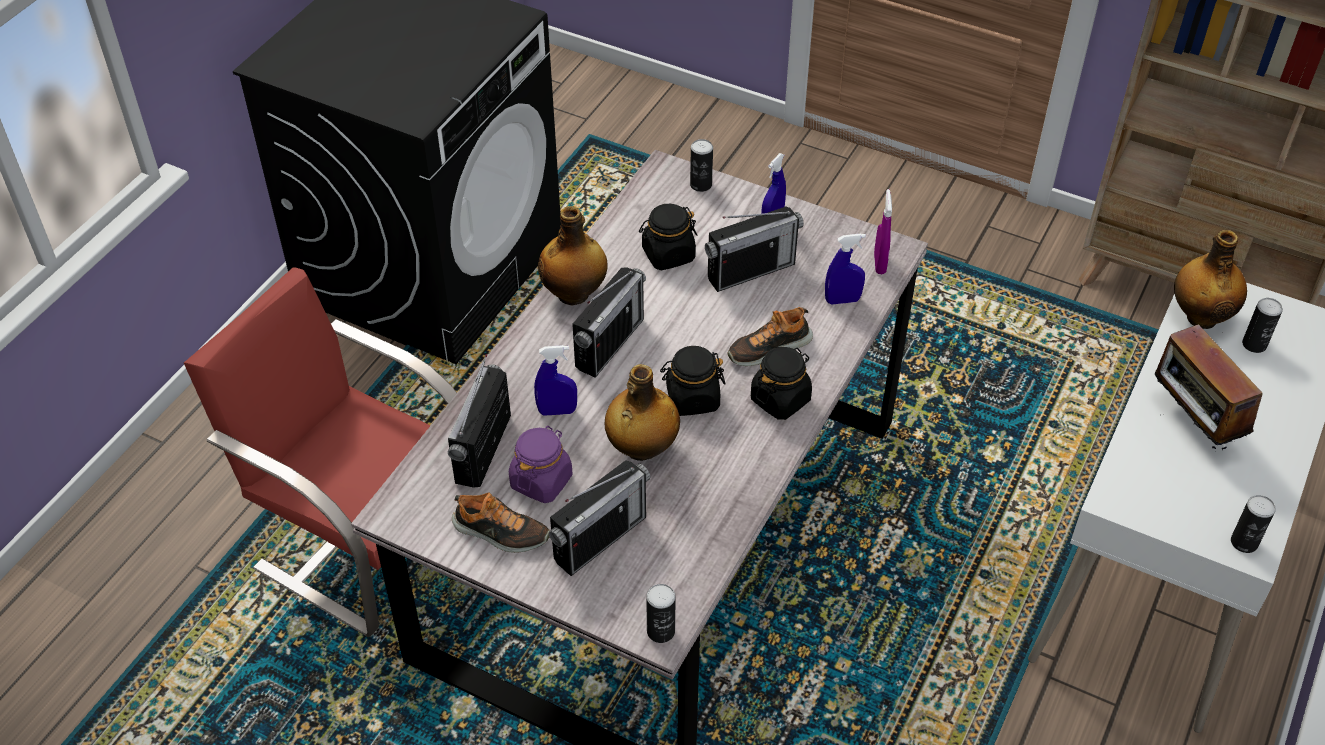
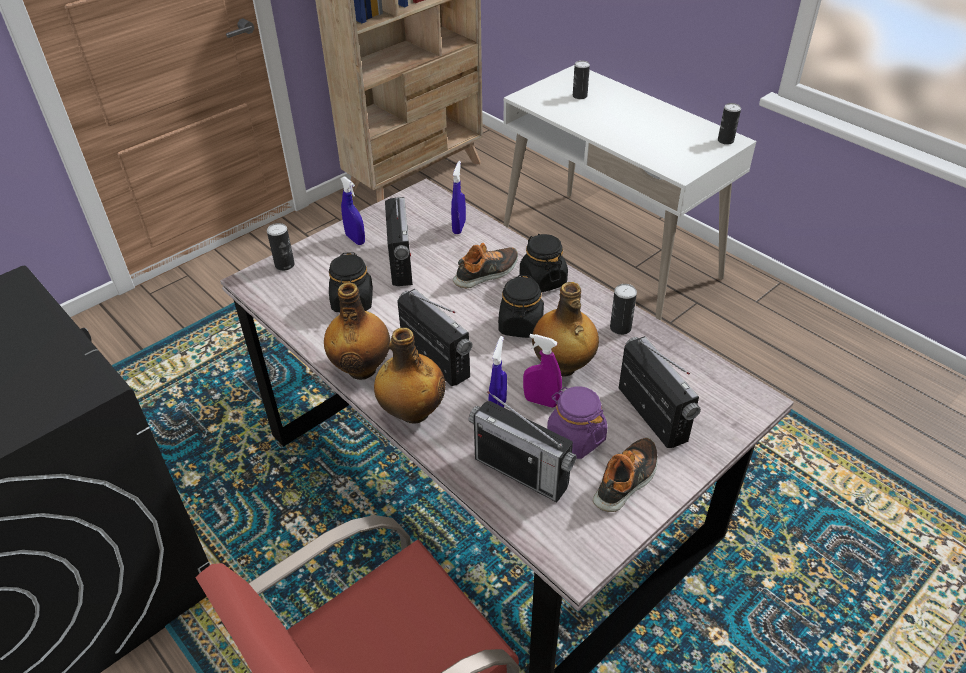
camera: 70 degrees left, 5 degrees down
(661, 631) = (755, 399): can -> can (620, 328)
(768, 347) = (487, 273): shoe -> shoe turned 120 degrees counterclockwise
(879, 264) = (433, 202): purple spray bottle -> purple spray bottle (541, 401)
(1192, 425) = (632, 131): radio -> none
(1200, 316) = (549, 105): bottle -> bottle (412, 412)

